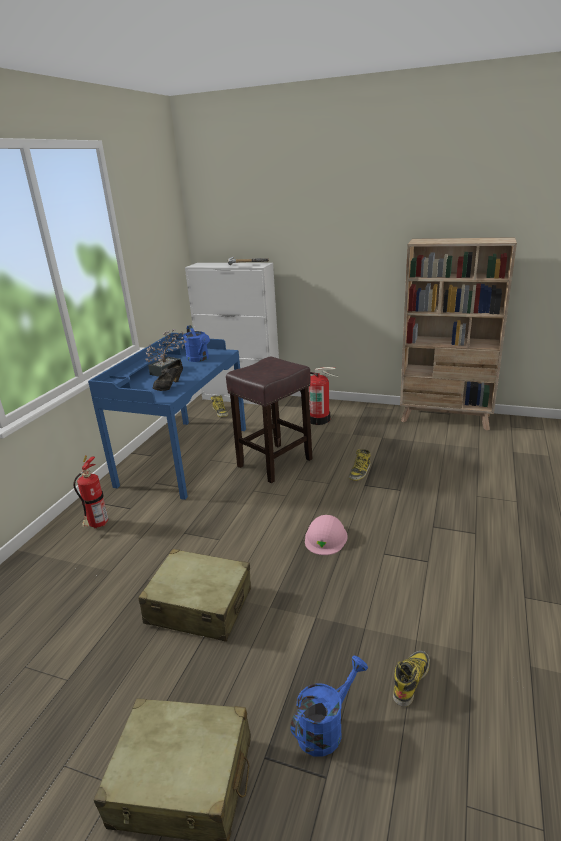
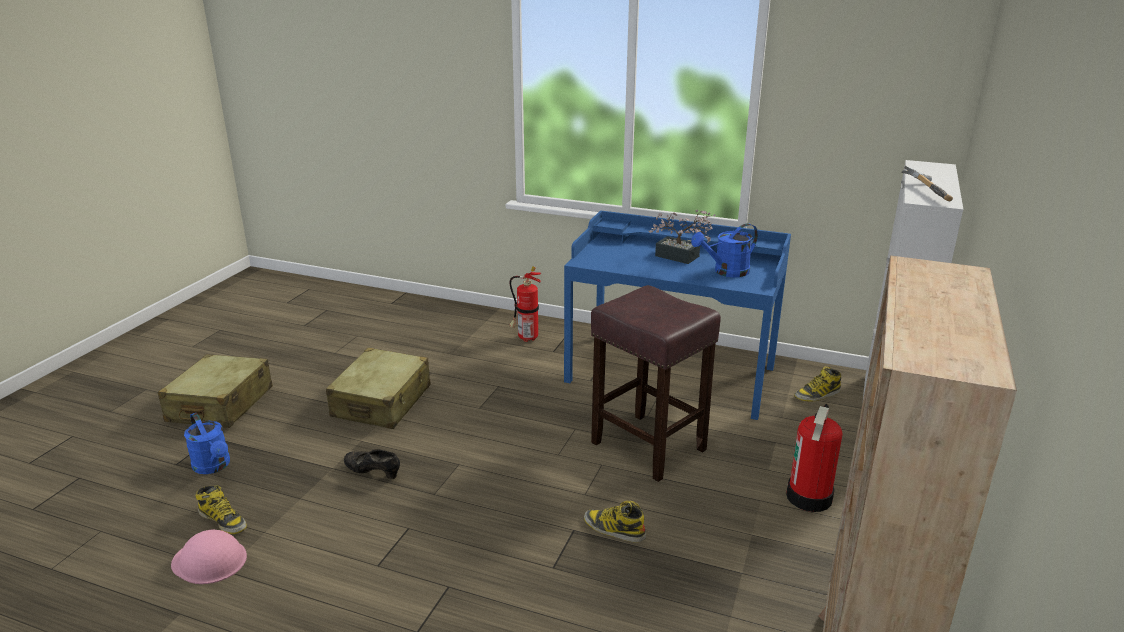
camera: 90 degrees right, 0 degrees up
(169, 387) = (621, 261): black shoe -> black shoe (373, 473)
(326, 538) = (456, 482): pink hard hat -> pink hard hat (209, 560)

